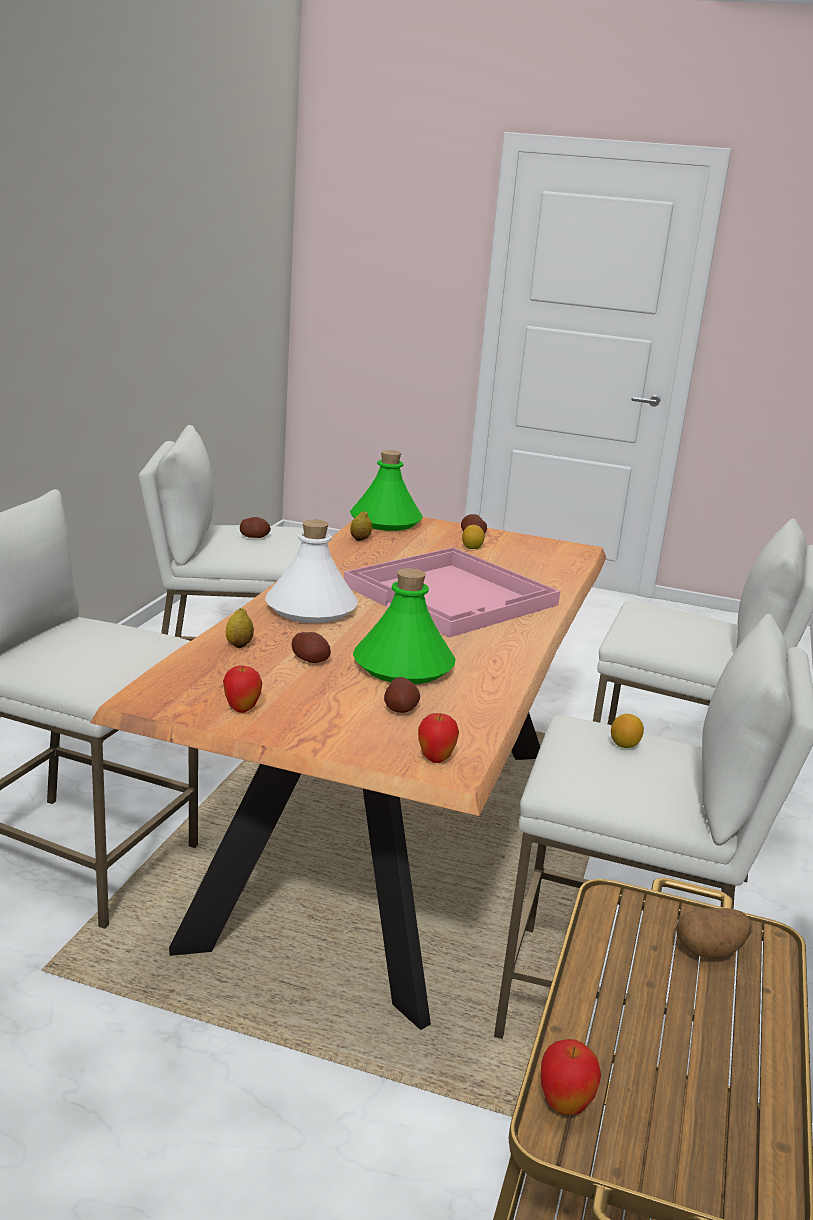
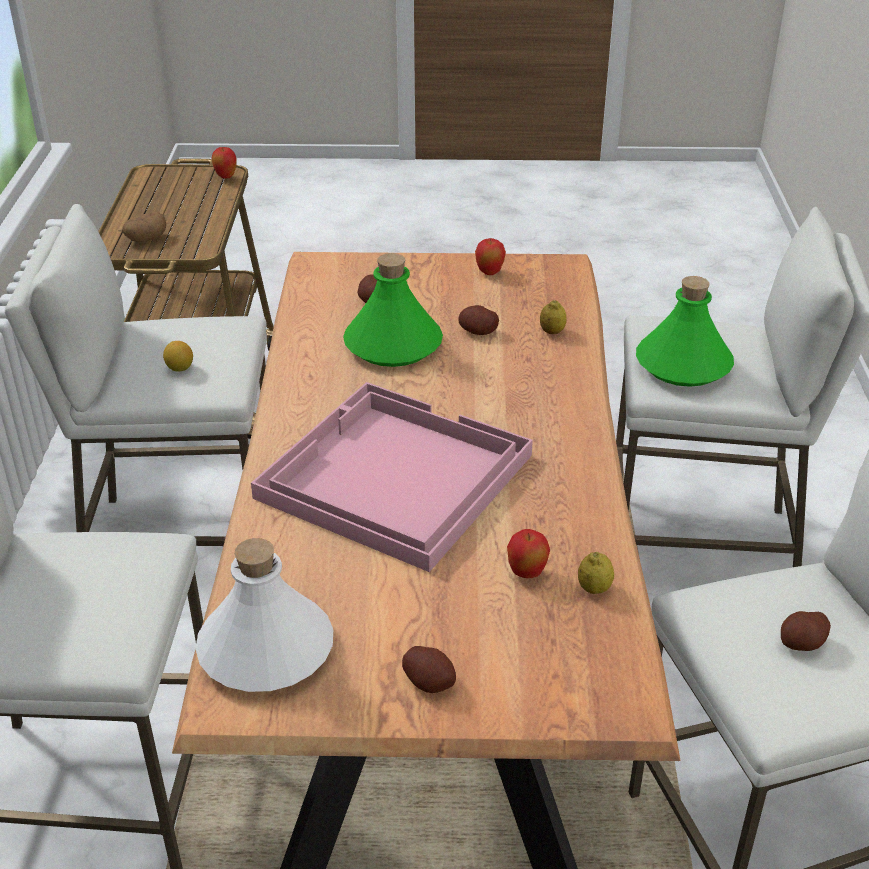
camera: 165 degrees right, 15 degrees up
(310, 609) = (533, 400): white bottle -> white bottle (267, 649)
(385, 522) = (600, 678): green bottle -> green bottle (683, 364)
(435, 759) = (328, 267): apple -> apple (526, 573)
(472, 548) = (413, 627): lemon -> none

